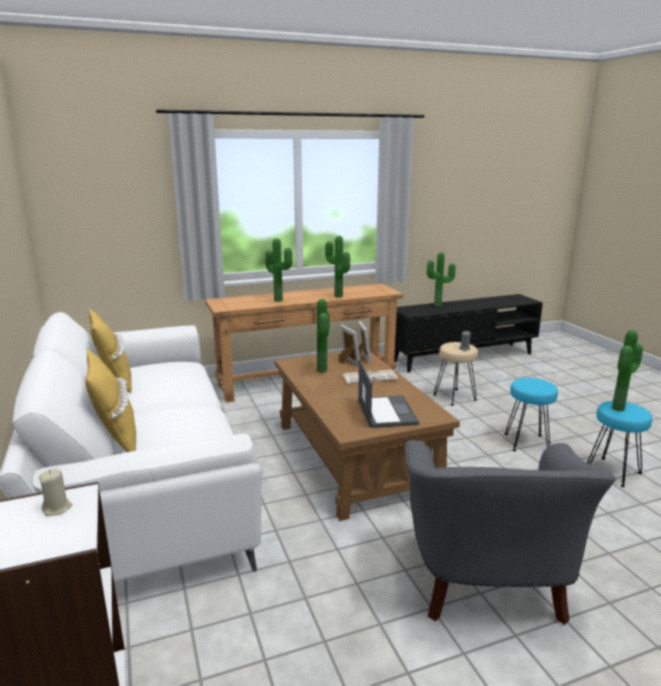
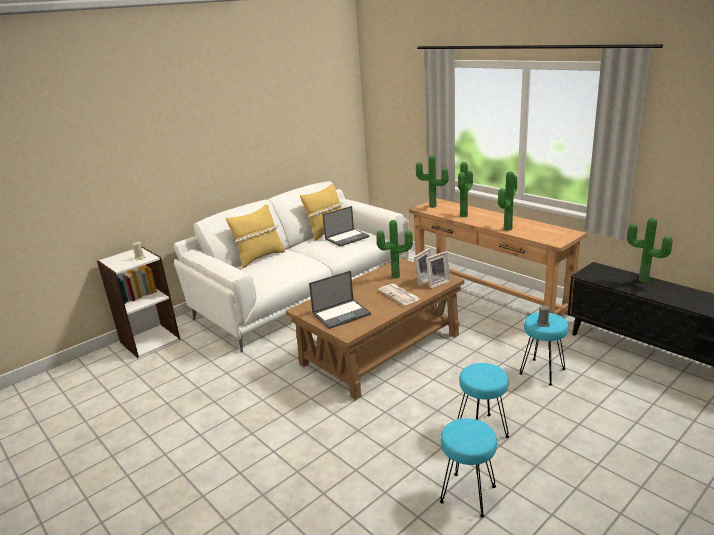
camera: 70 degrees right, 5 degrees up
(165, 373) = (347, 238): none -> laptop
(455, 397) = (542, 372): beige stool -> turquoise stool
(486, 583) = (262, 434): grey armchair -> none
(620, 409) = (464, 430): potted plant -> potted plant (432, 207)

